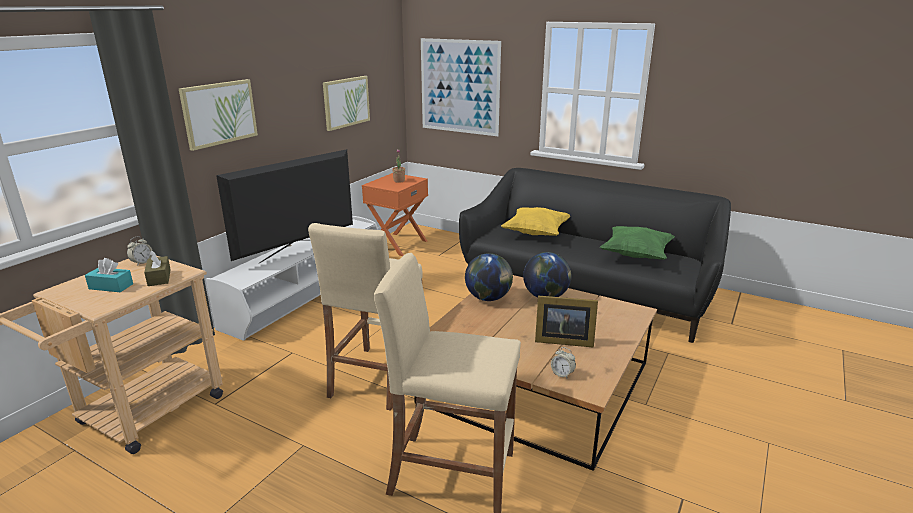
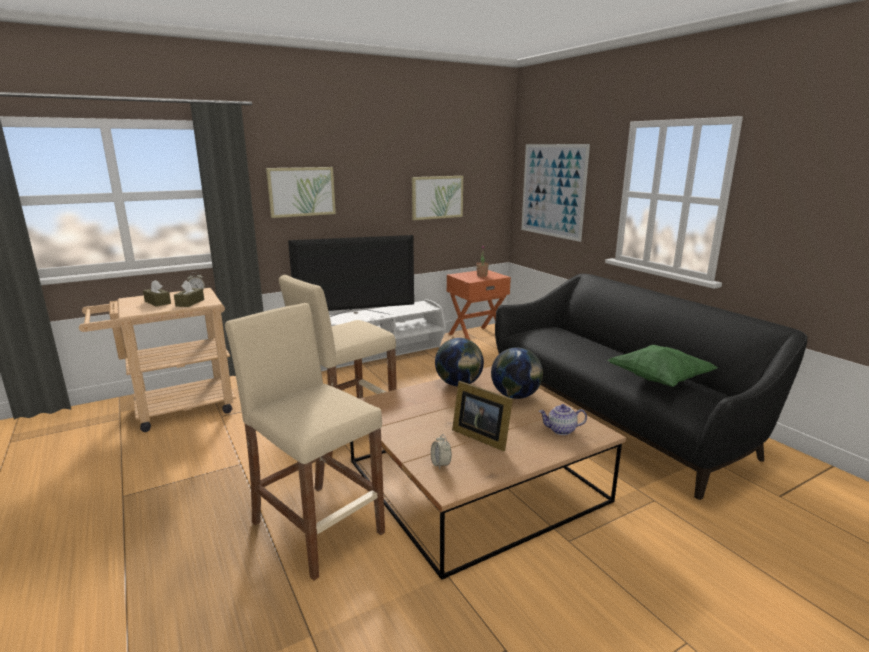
camera: 30 degrees right, 5 degrees down
(111, 286) = (157, 302): turquoise tissue box -> brown tissue box
(536, 233) = (571, 340): yellow pillow -> none
(611, 317) = (561, 430): none -> teapot

